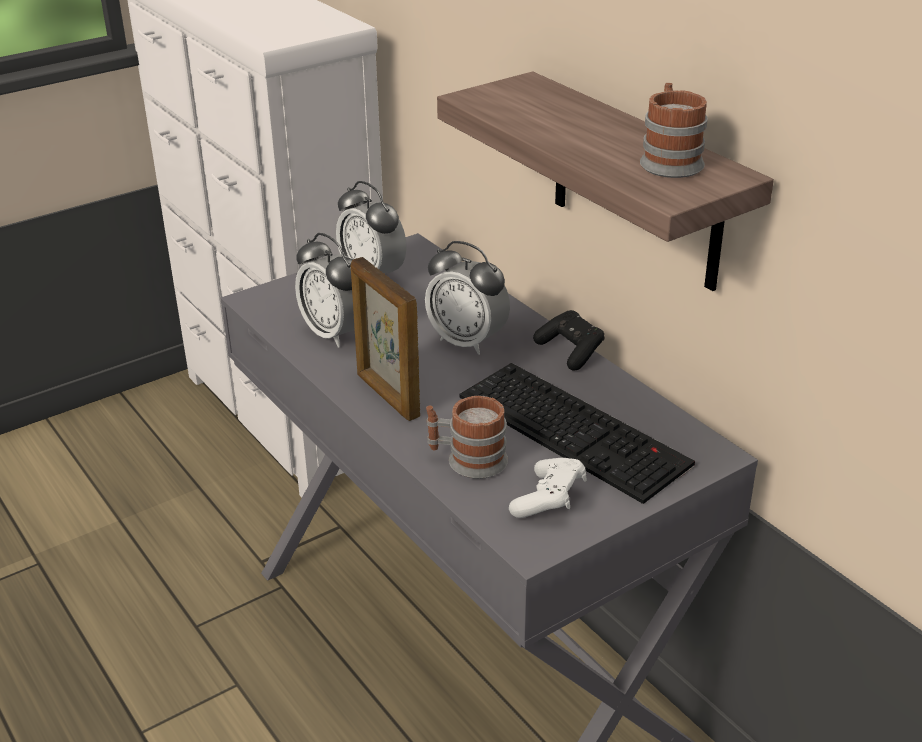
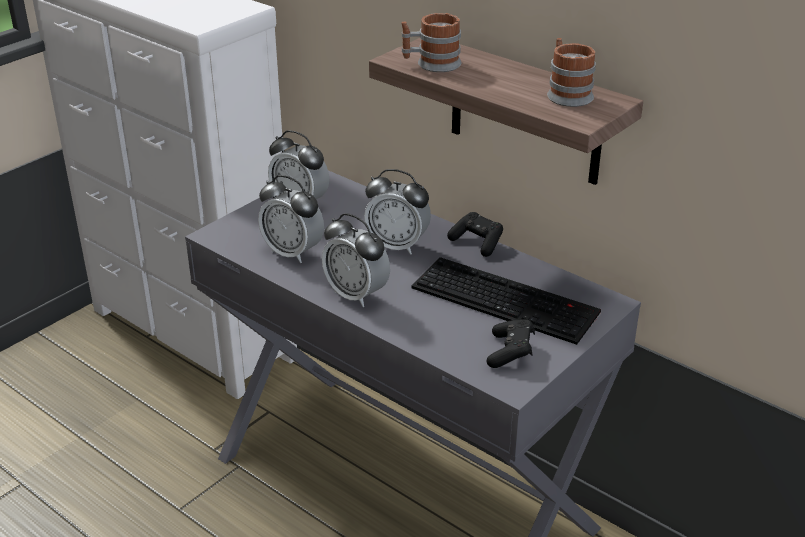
camera: 15 degrees left, 0 degrees up
(387, 396) = (356, 295): picture frame -> alarm clock
(467, 460) = (438, 333): mug -> mug (431, 64)
(549, 500) = (510, 352): white game controller -> black game controller

